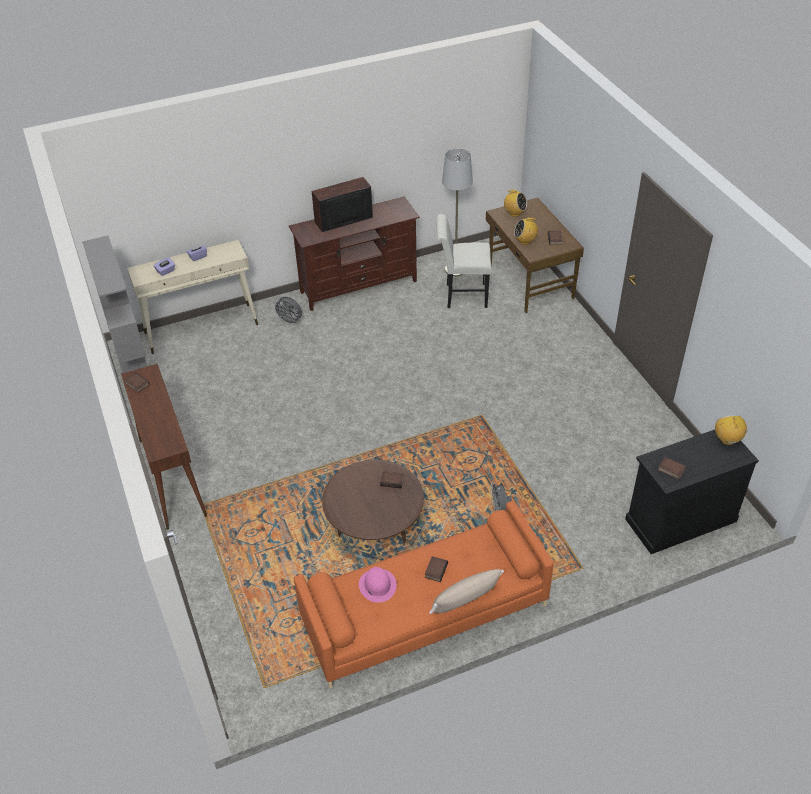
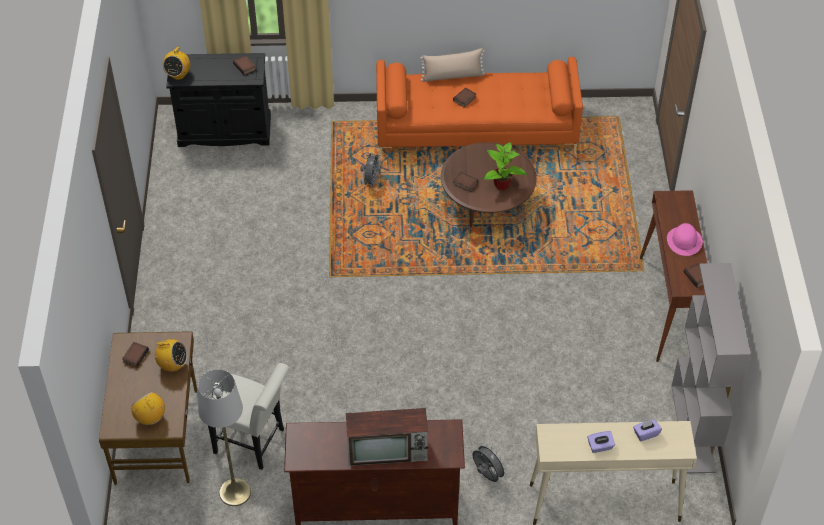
camera: 160 degrees left, 5 degrees up
(355, 491) = (502, 185): none -> potted plant
(377, 585) = (515, 103): pink hat -> pink hat (684, 241)

